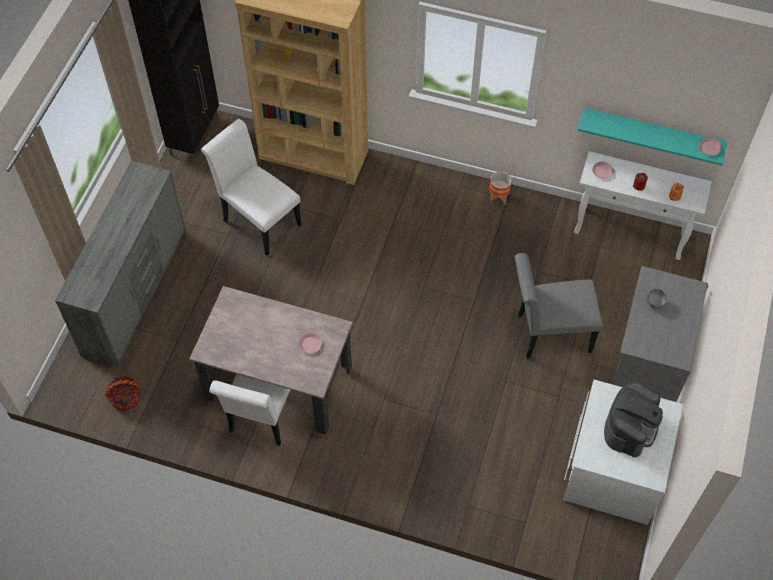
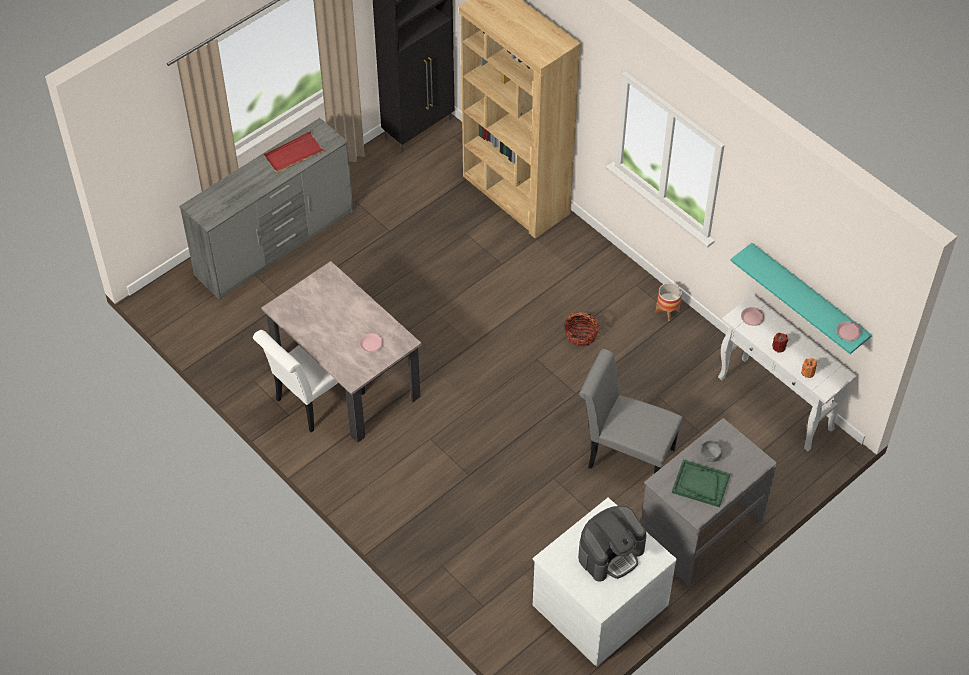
camera: 30 degrees right, 5 degrees down
(125, 398) = (208, 329): basket -> basket (581, 335)
(130, 204) = (294, 154): none -> red tray
(258, 220) = (424, 230): white chair -> none
(664, 331) = (700, 484): none -> green tray

